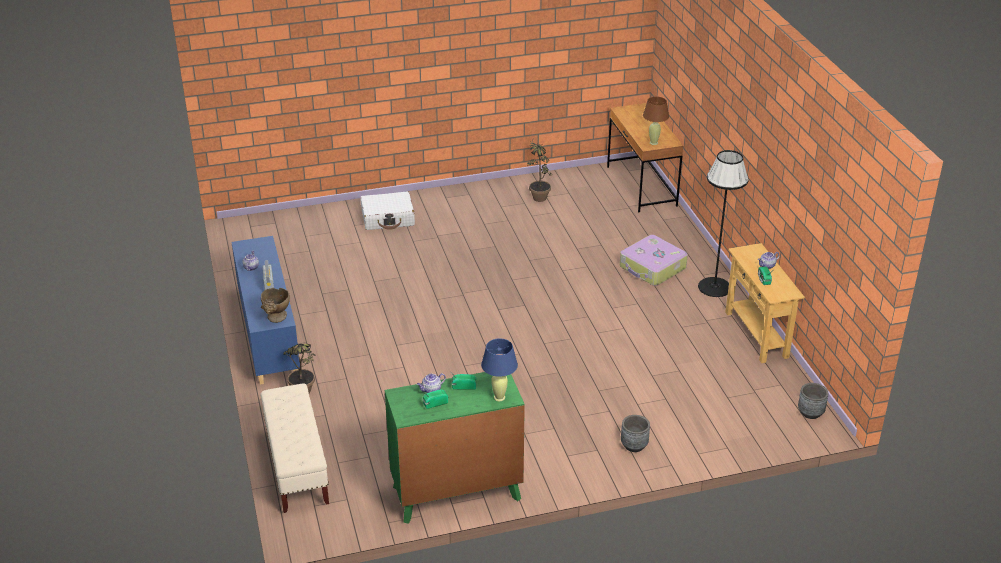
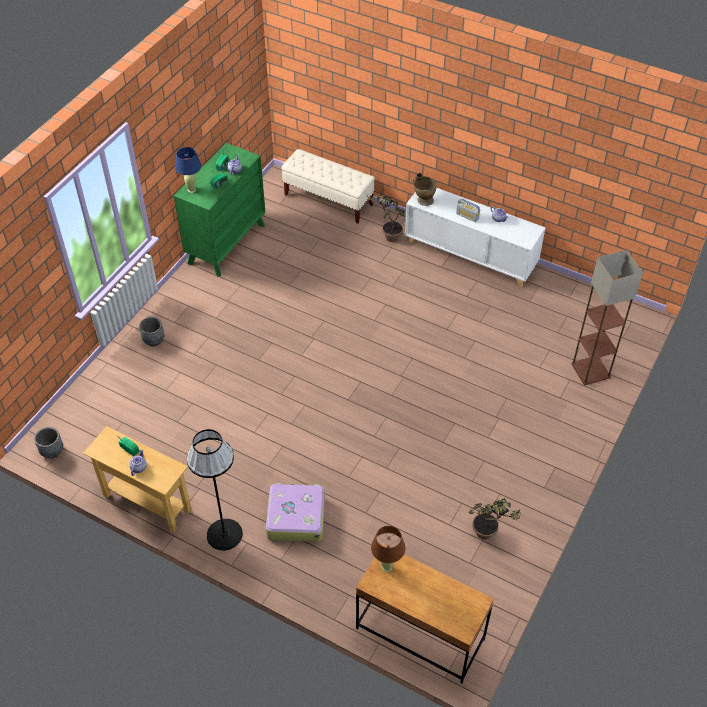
camera: 135 degrees right, 15 degrees up
(268, 334) = (470, 255): blue cabinet -> white cabinet
(332, 221) = (591, 371): none -> floor lamp
(388, 218) = (559, 406): white suitcase -> none

